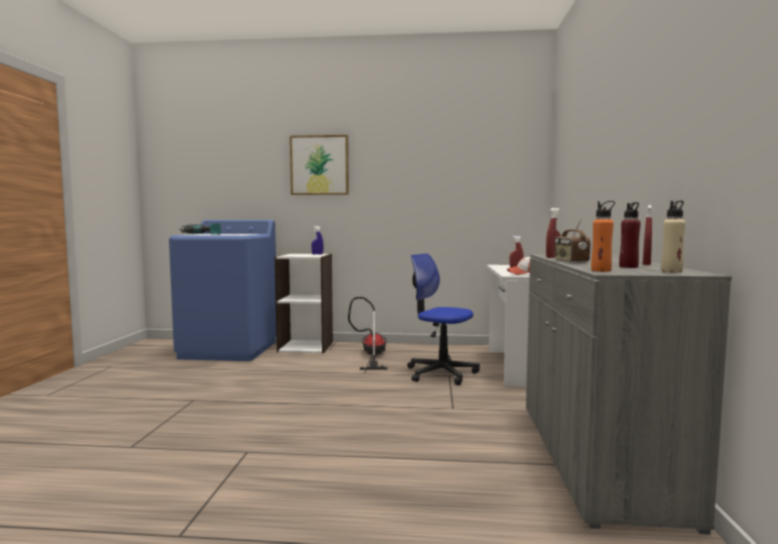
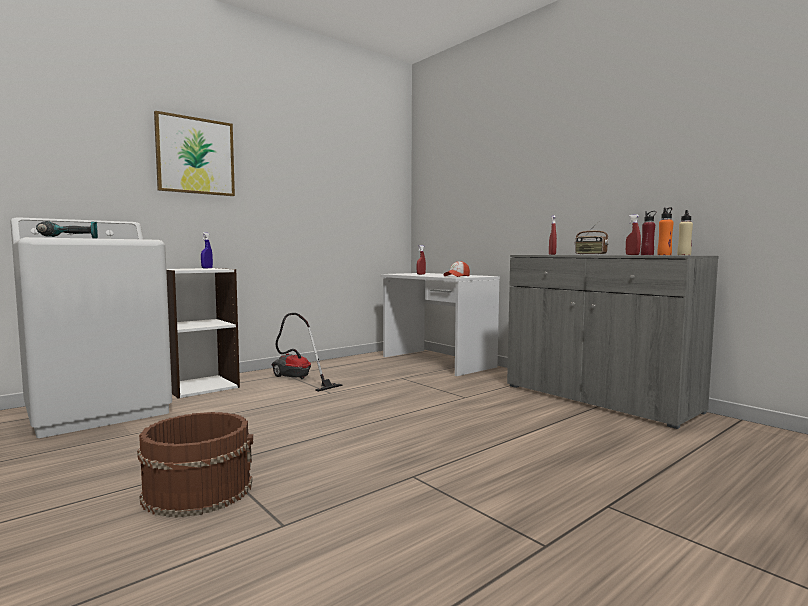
camera: 45 degrees left, 0 degrees up
(154, 411) = (198, 490): none -> brown bucket
(230, 350) = (99, 410): blue washing machine -> white washing machine
(441, 373) = (392, 378): office chair -> none

